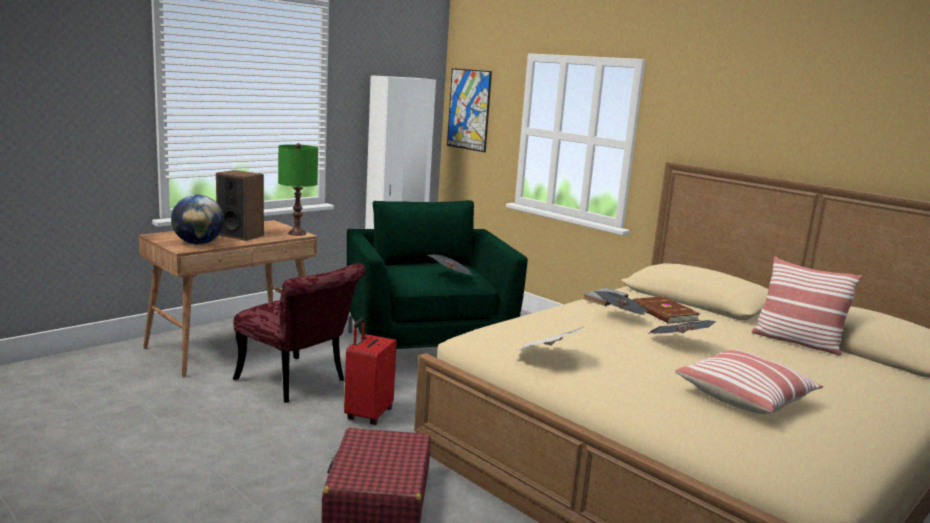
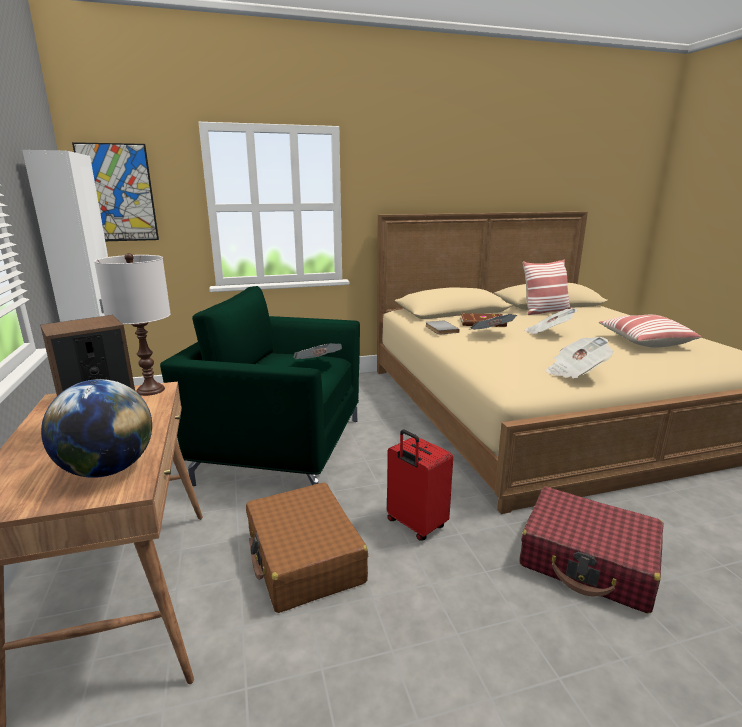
camera: 60 degrees left, 5 degrees up
(297, 233) = (151, 390): green table lamp -> white table lamp
(298, 383) = (304, 558): red chair -> brown suitcase

